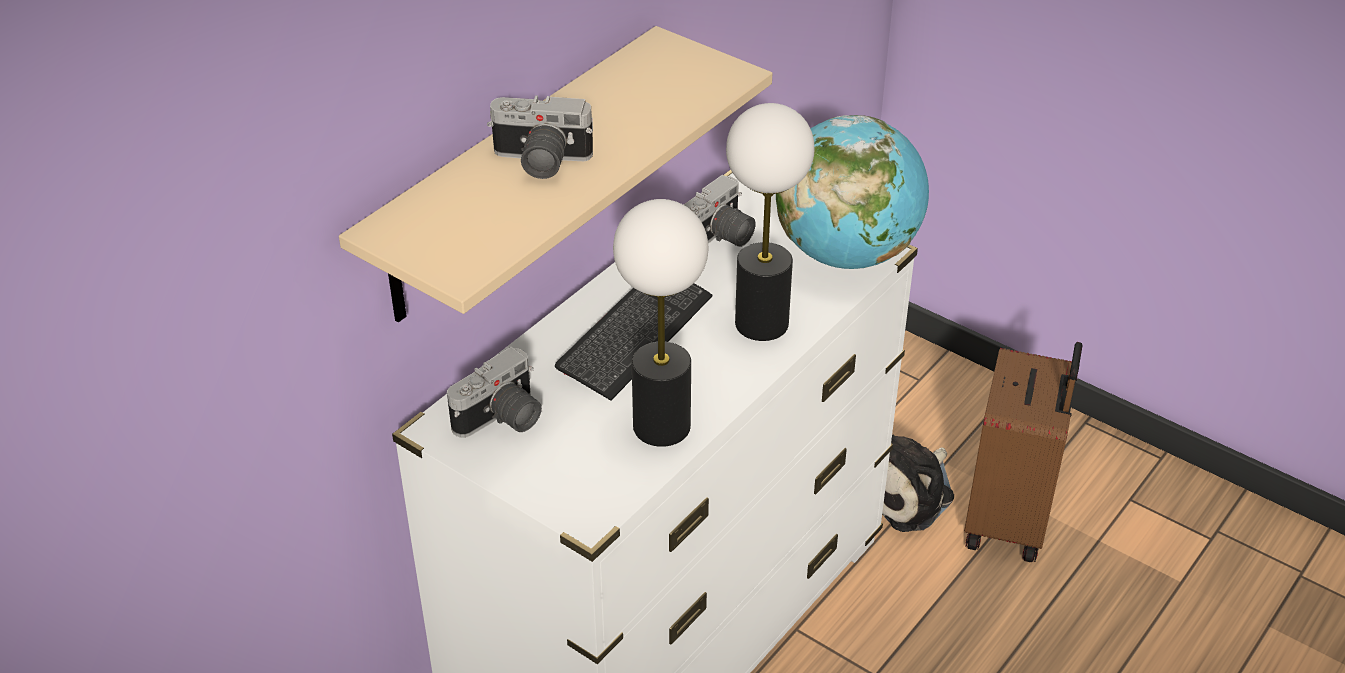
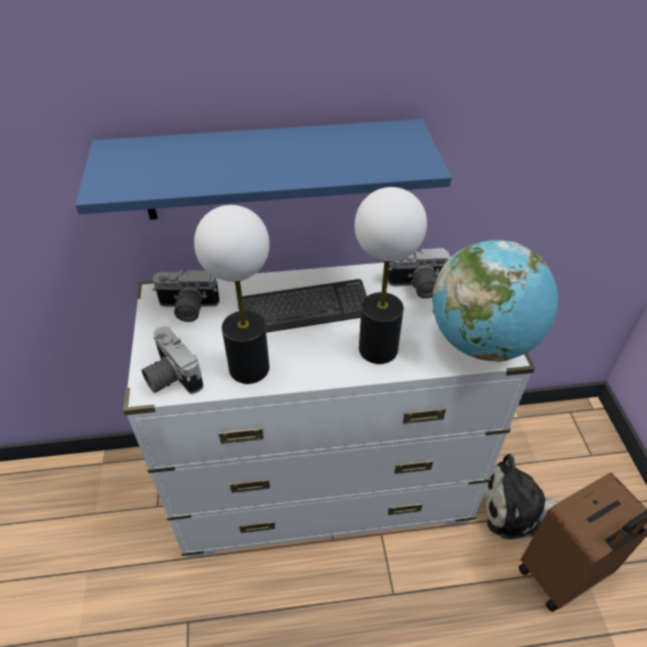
camera: 45 degrees right, 5 degrees up
(514, 177) = (264, 171): beige shelf -> blue shelf
(539, 162) = (236, 156): camera -> camera (170, 377)

